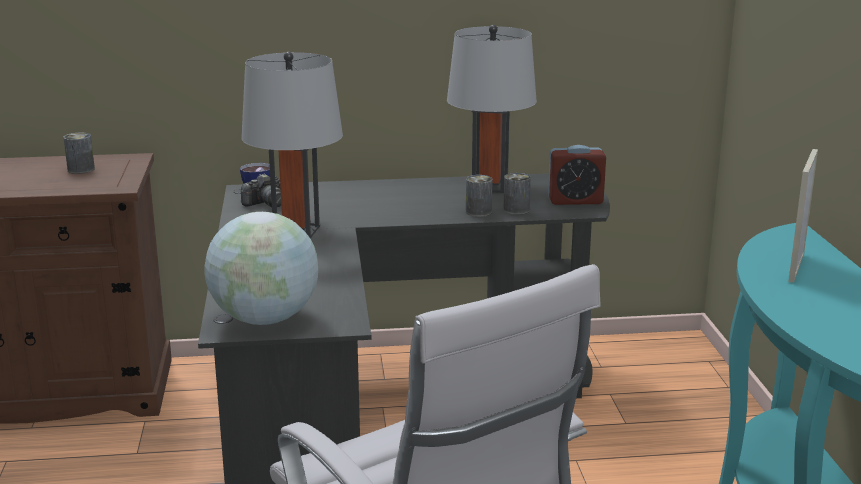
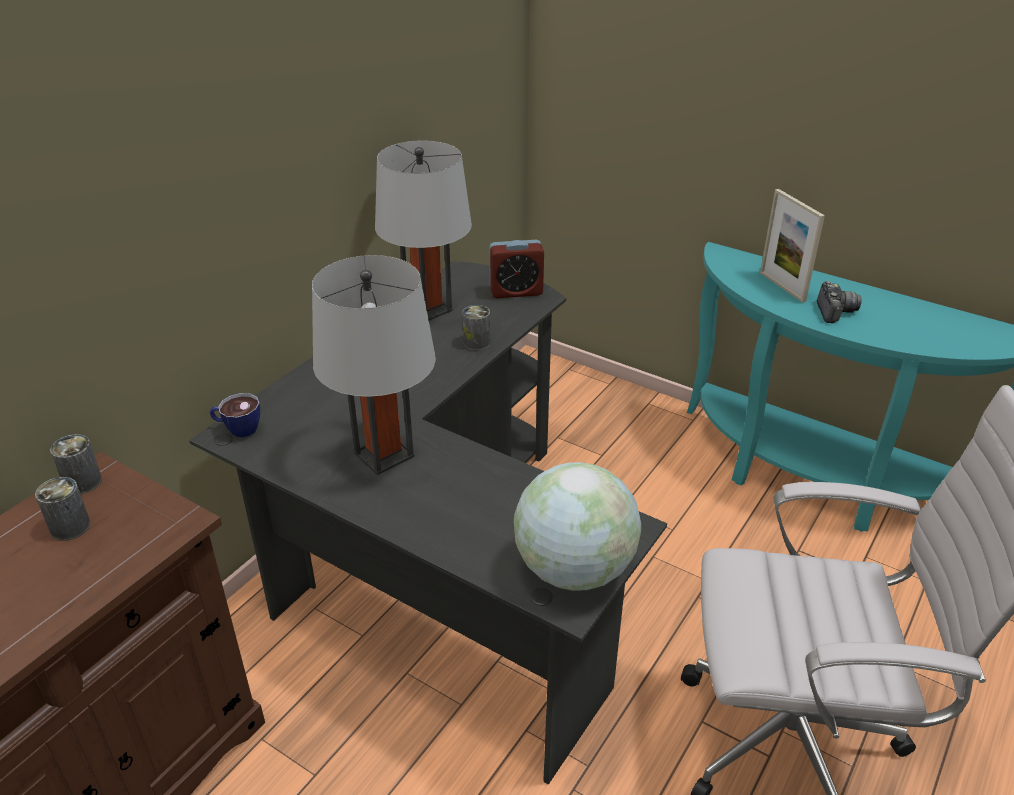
camera: 50 degrees left, 15 degrees up
(266, 204) = (285, 440): camera -> camera (834, 312)
(516, 210) = (497, 324): can -> can (83, 482)
(575, 201) = (516, 291): alarm clock -> alarm clock turned 45 degrees clockwise

